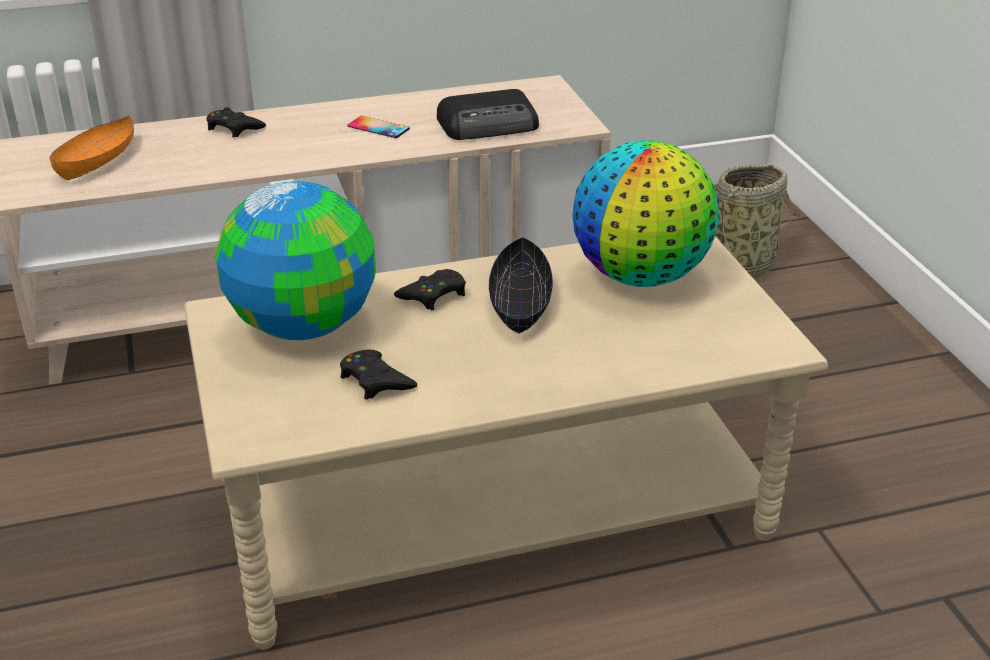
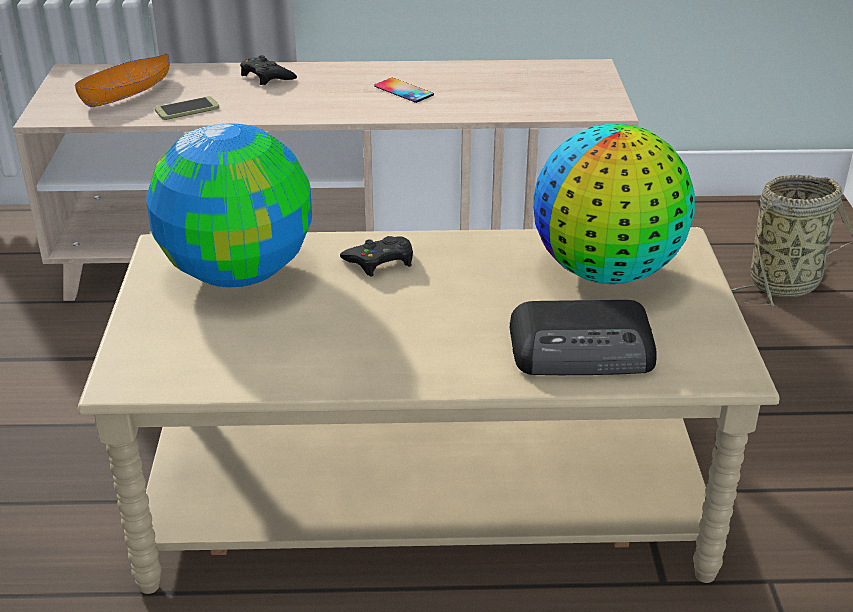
camera: 15 degrees right, 0 degrees up
(170, 171) = (187, 109): none -> phone
(375, 380) = (279, 339): black game controller -> none
(490, 125) = (516, 100): radio -> radio (584, 350)
(520, 302) = (465, 281): black bowl -> none

